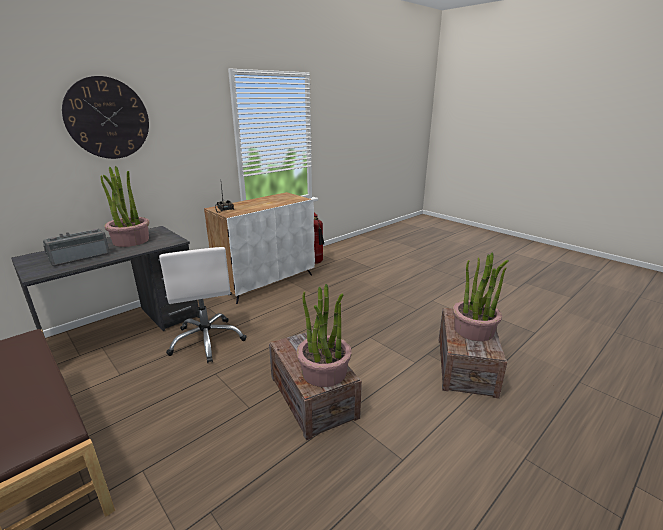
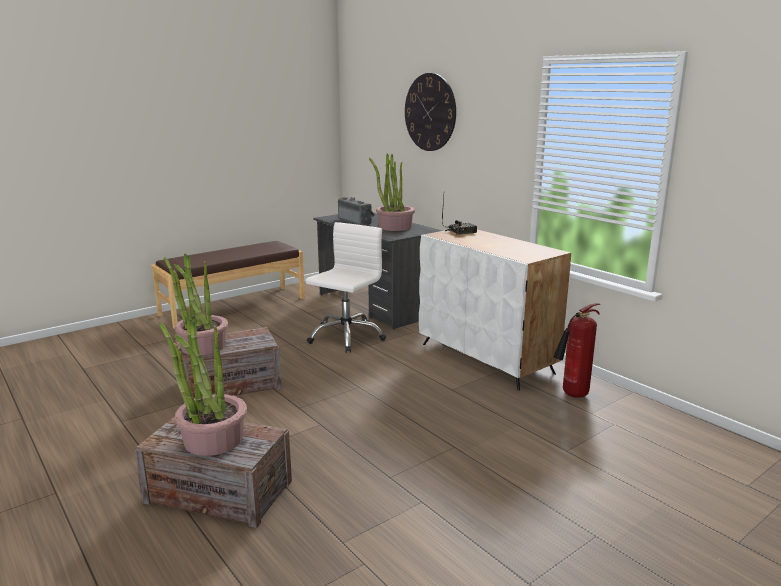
camera: 95 degrees right, 5 degrees down
(207, 340) = (346, 336): white office chair -> white office chair turned 135 degrees clockwise

